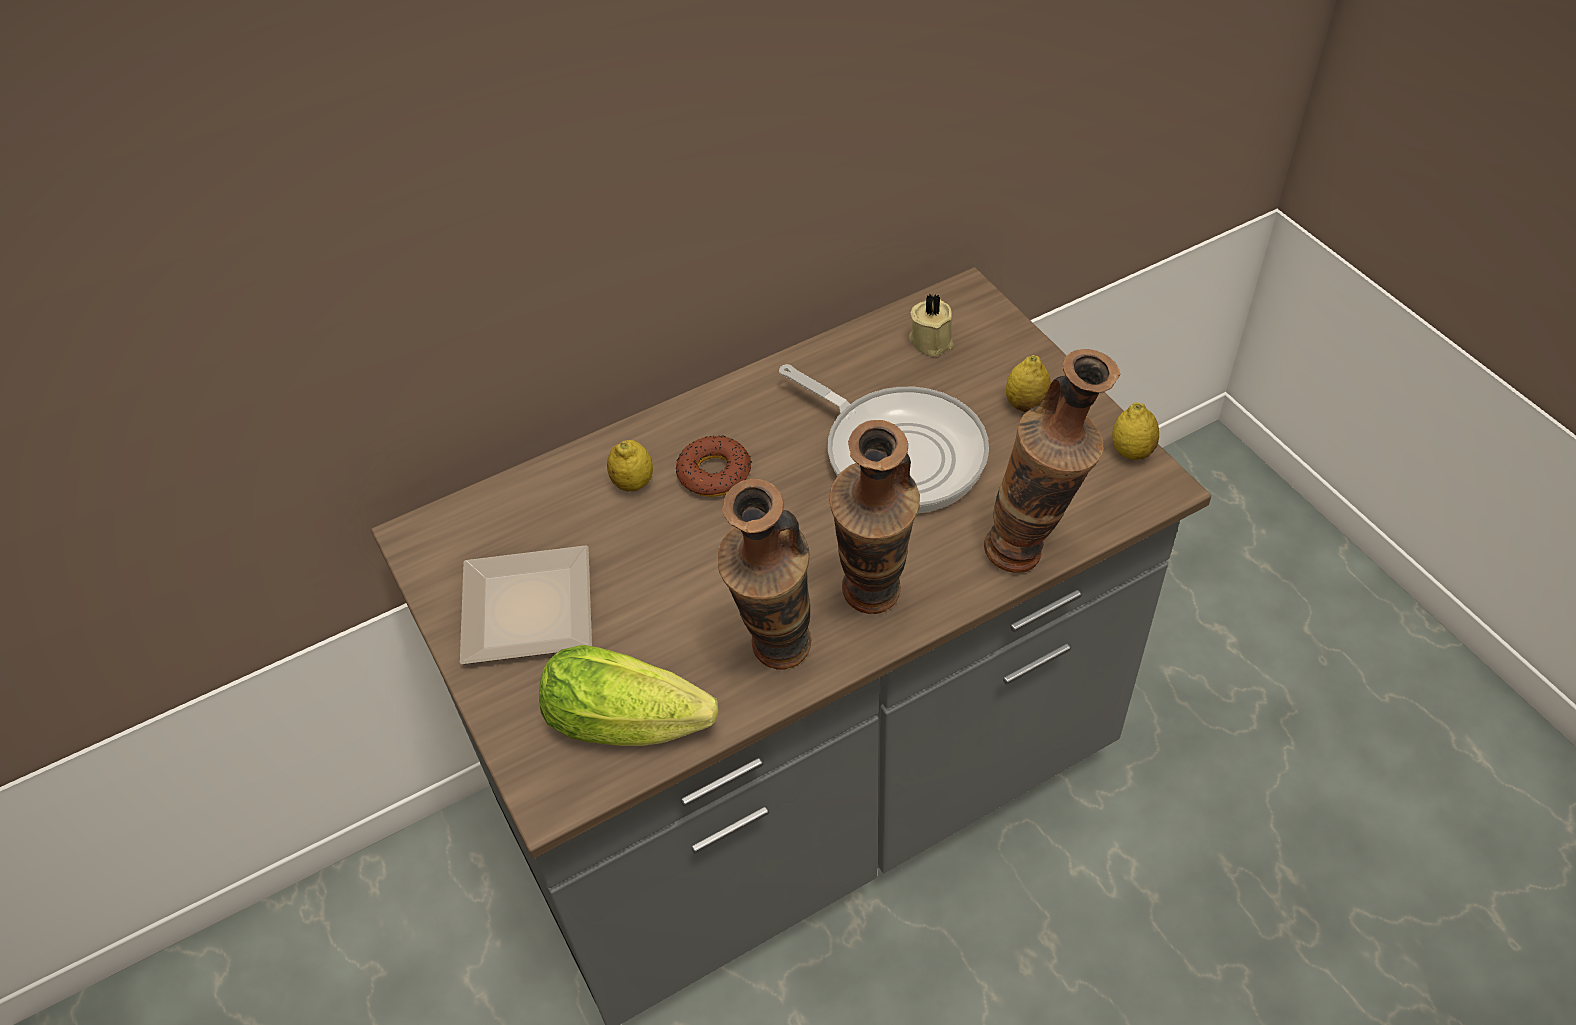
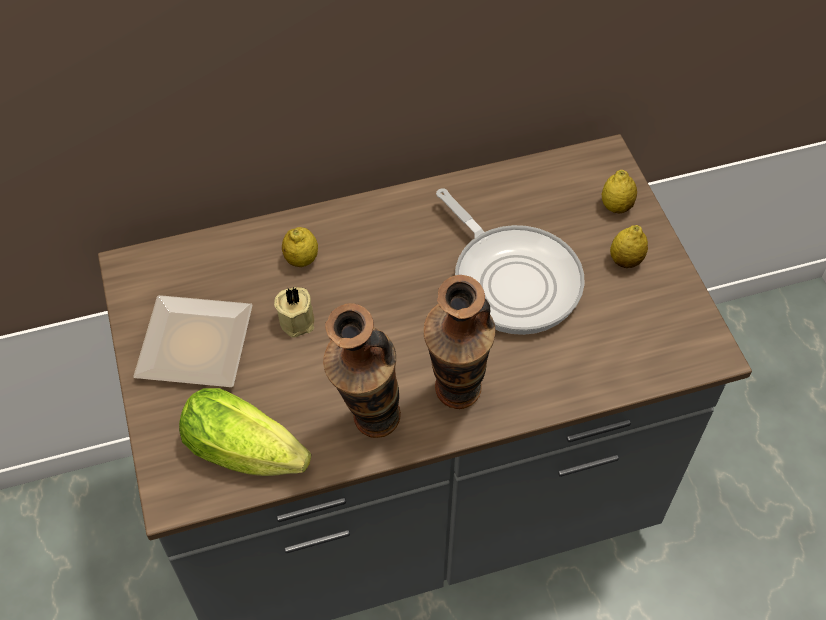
camera: 10 degrees right, 5 degrees up
(714, 473) = (365, 265): donut -> none
(932, 340) = (567, 189): beige candle -> beige candle (298, 319)
(1032, 556) = (592, 390): vase -> none
(1131, 452) = (698, 319): lemon -> lemon (616, 206)

